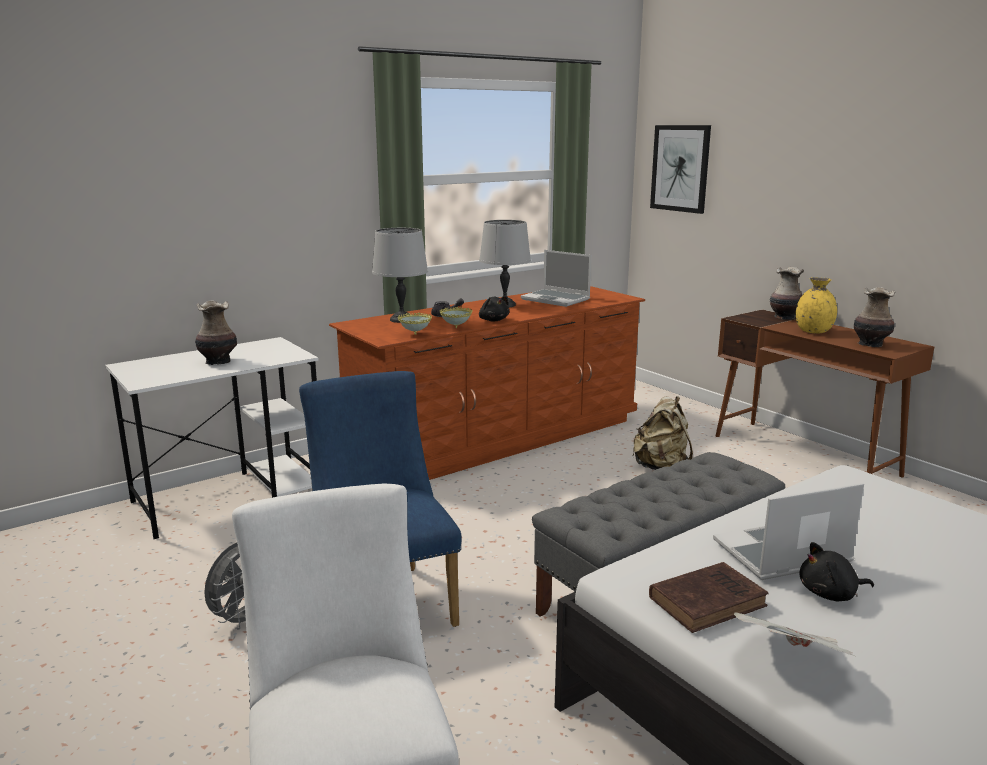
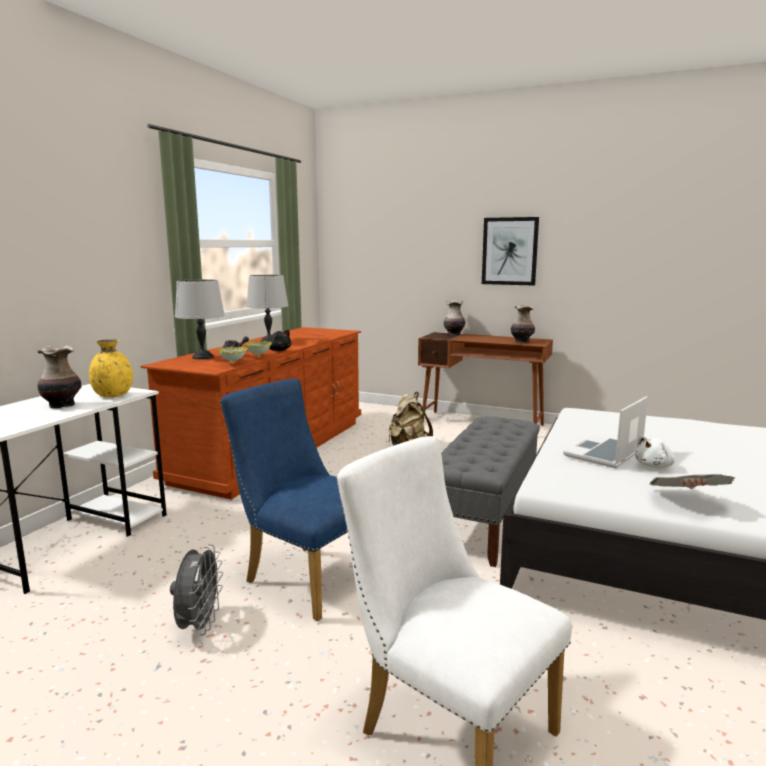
camera: 30 degrees left, 5 degrees down
(556, 299) = (301, 336): laptop -> none
(680, 168) = (358, 240): picture -> picture (509, 251)
(709, 601) = (608, 484): brown book -> none
(813, 331) = (482, 339): yellow vase -> yellow vase (113, 395)
(830, 594) = (654, 466): black plush toy -> white plush toy

